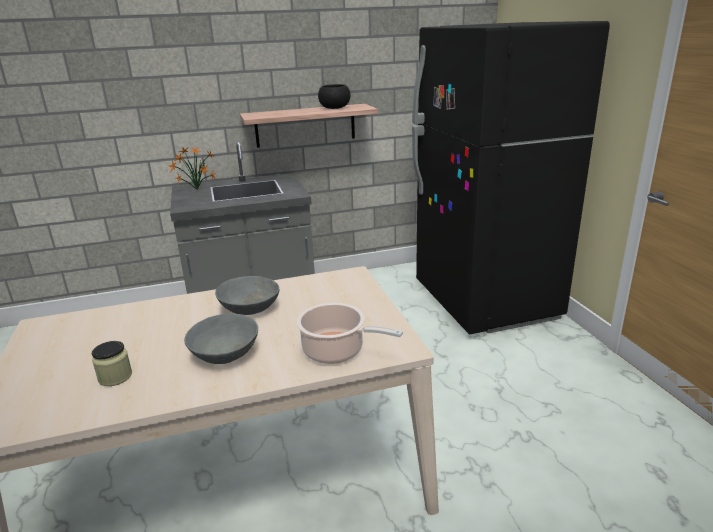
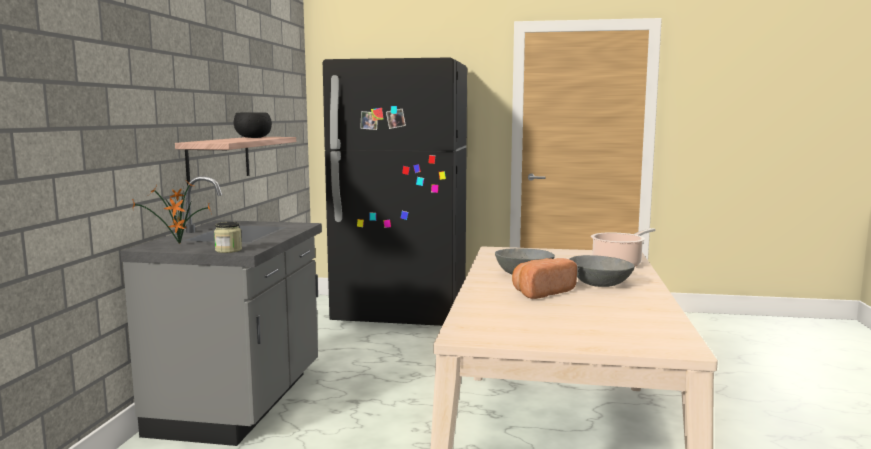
camera: 65 degrees left, 15 degrees down
(115, 377) = (612, 311): jar -> jar (228, 250)
(179, 330) = (541, 292): none -> bread

